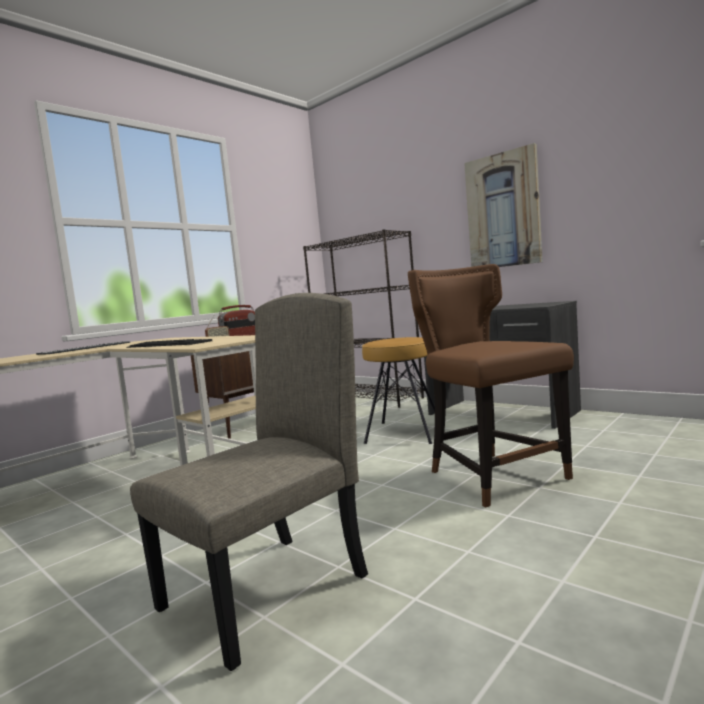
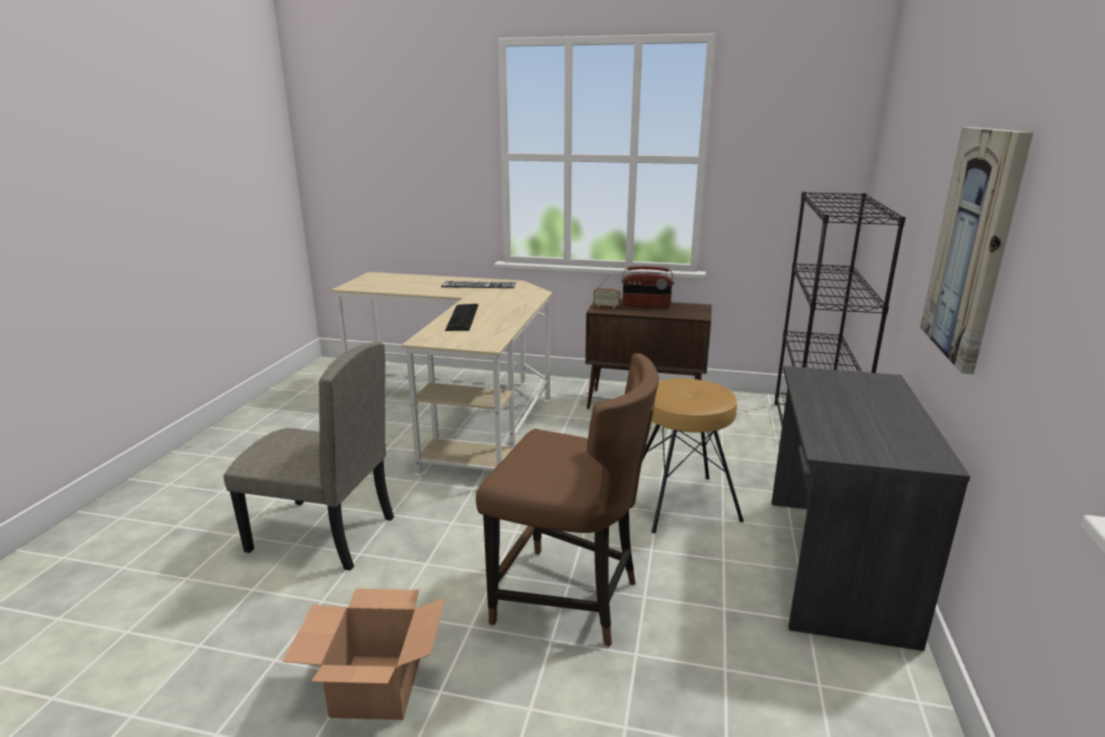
camera: 60 degrees right, 15 degrees up
(493, 476) = (569, 599): brown chair -> brown chair turned 75 degrees clockwise
(586, 568) = (377, 688): none -> cardboard box

